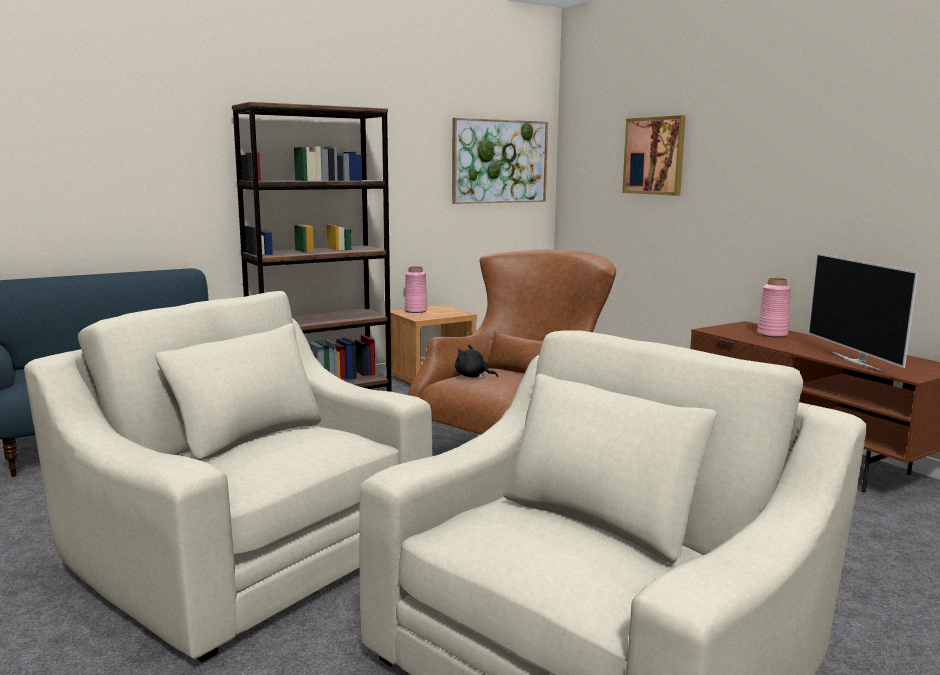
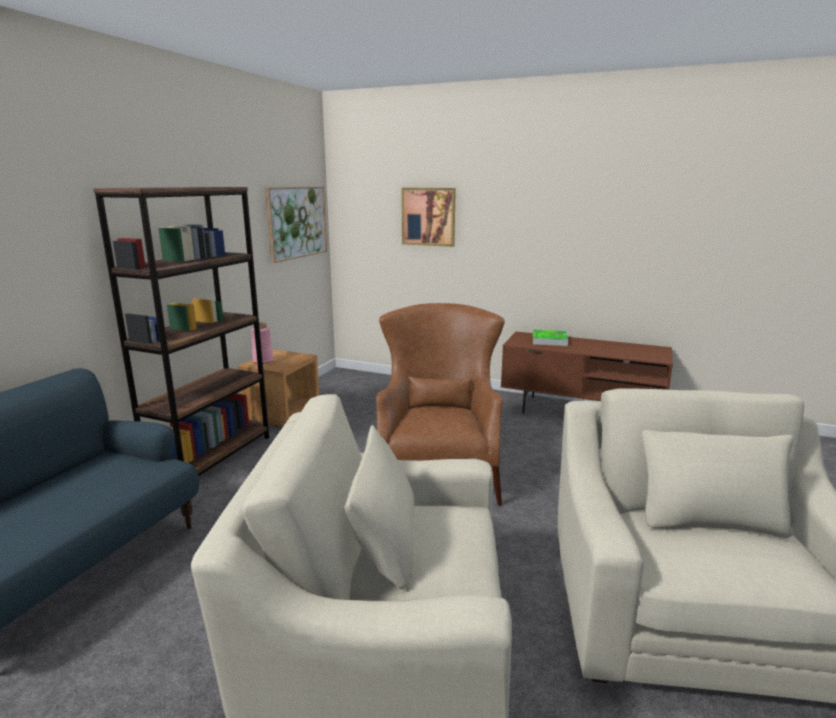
camera: 35 degrees left, 5 degrees up
(473, 376) = (420, 419): black plush toy -> none
(772, 334) = (549, 340): pink vase -> tray
(856, 361) = (622, 353): television -> none

